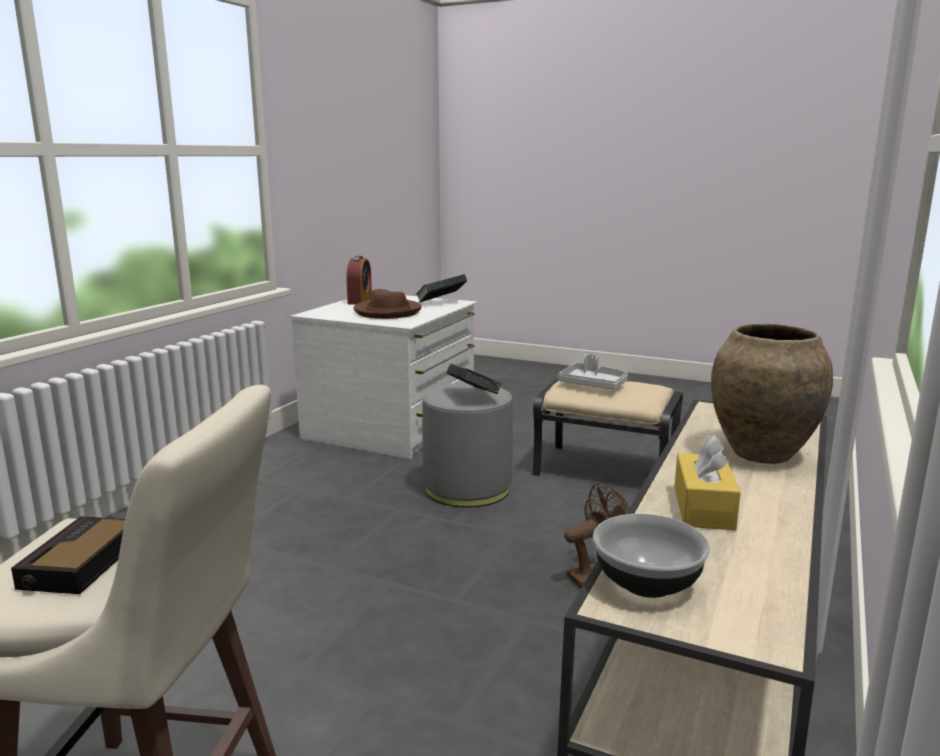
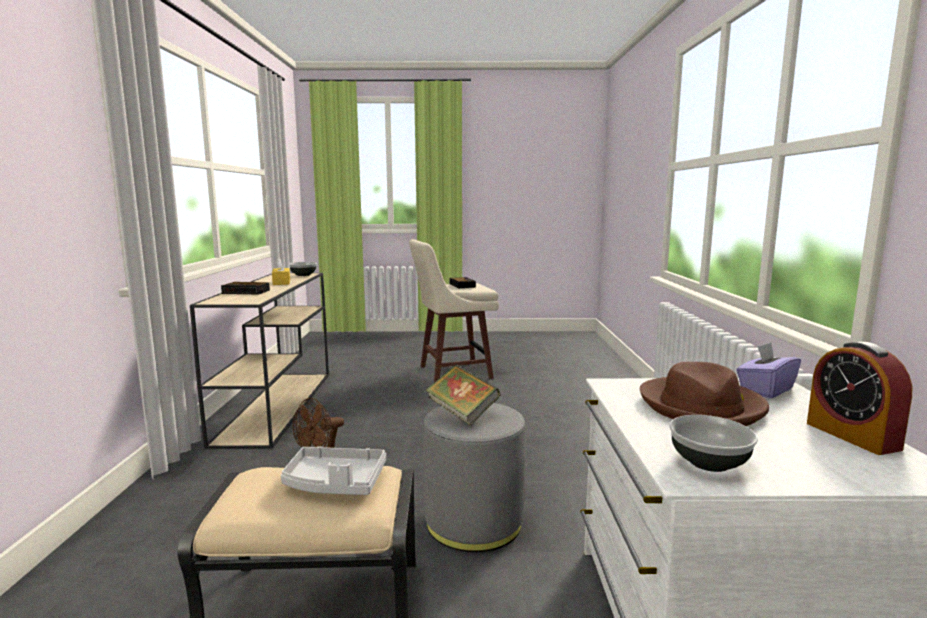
camera: 155 degrees right, 5 degrees down
(329, 313) = (765, 390): none -> purple tissue box
(441, 303) = (710, 462): book -> bowl
(760, 454) = (247, 292): brown vase -> alarm clock

